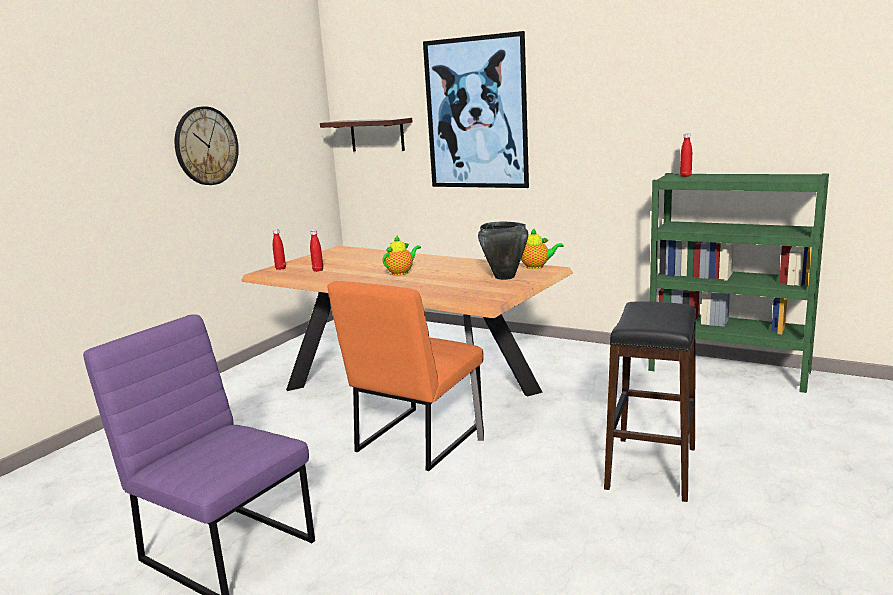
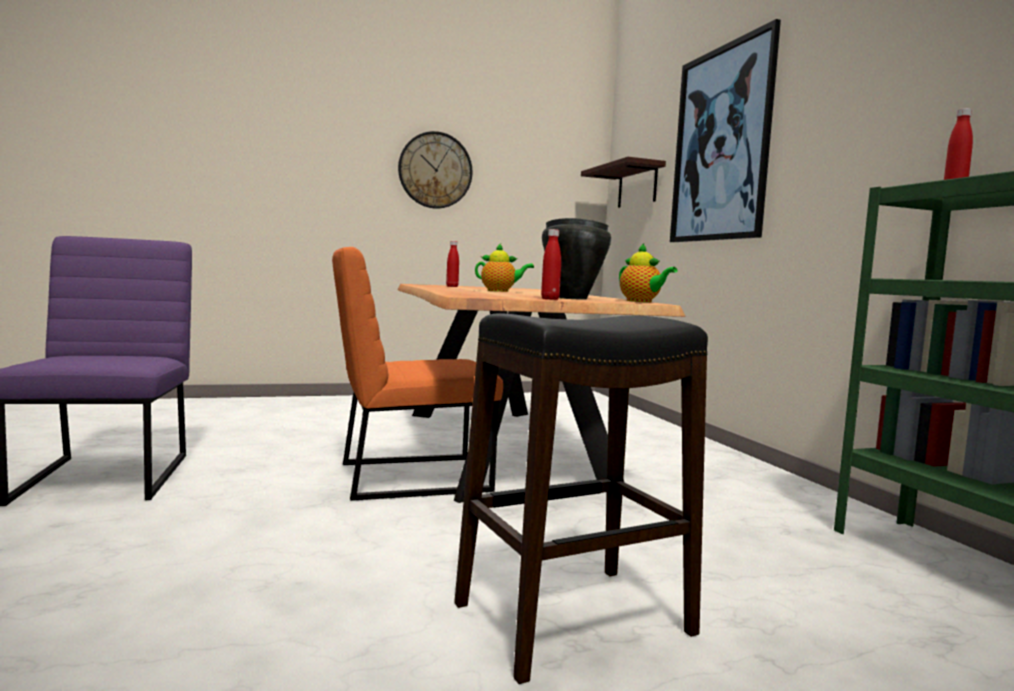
camera: 40 degrees right, 10 degrees down
(280, 268) = (435, 285): red bottle -> red bottle (550, 299)

